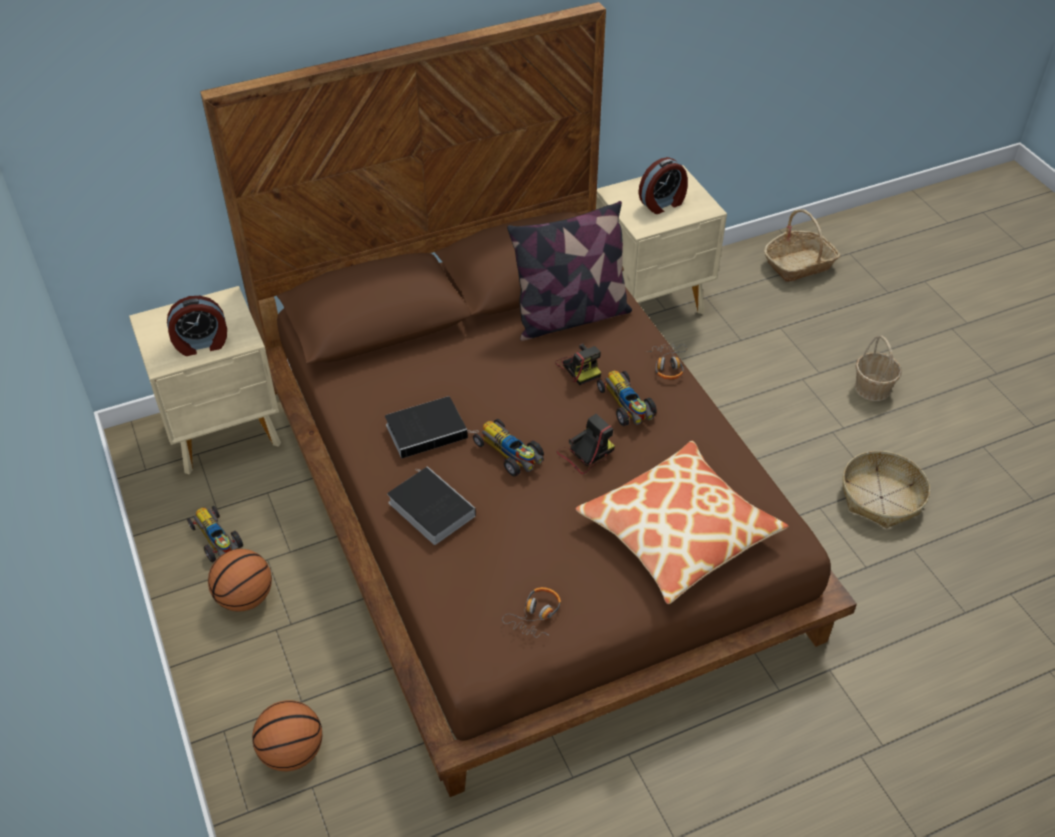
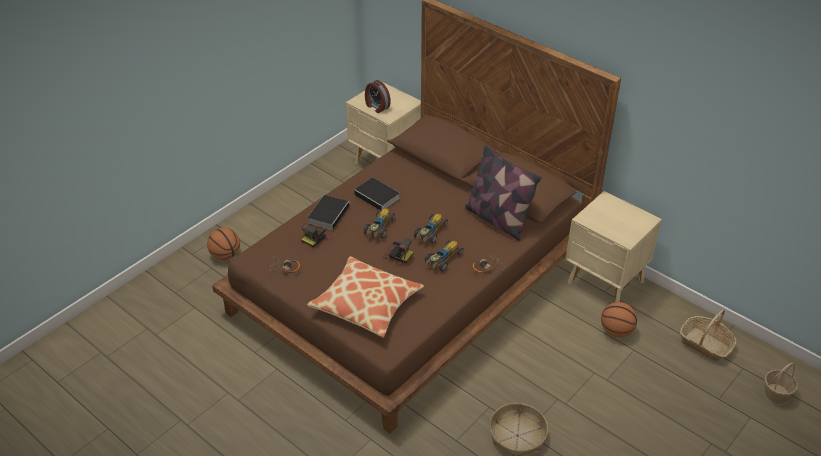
camera: 65 degrees right, 5 degrees down
(217, 540) = (322, 188): toy car -> toy car (430, 233)
(245, 597) = (296, 209): basketball -> basketball (616, 331)
(579, 367) = (459, 234): camera -> camera (316, 238)
(662, 203) = (614, 220): alarm clock -> none
(872, 388) = (613, 410): basket -> basket (776, 395)

